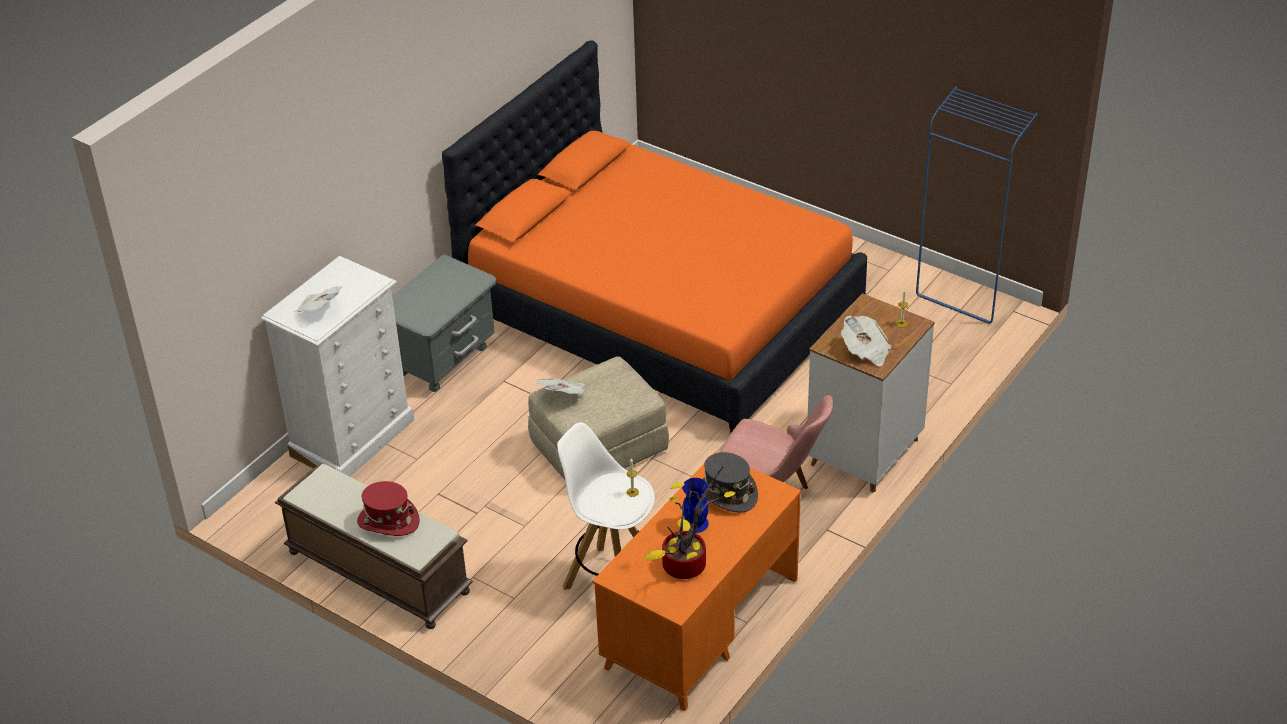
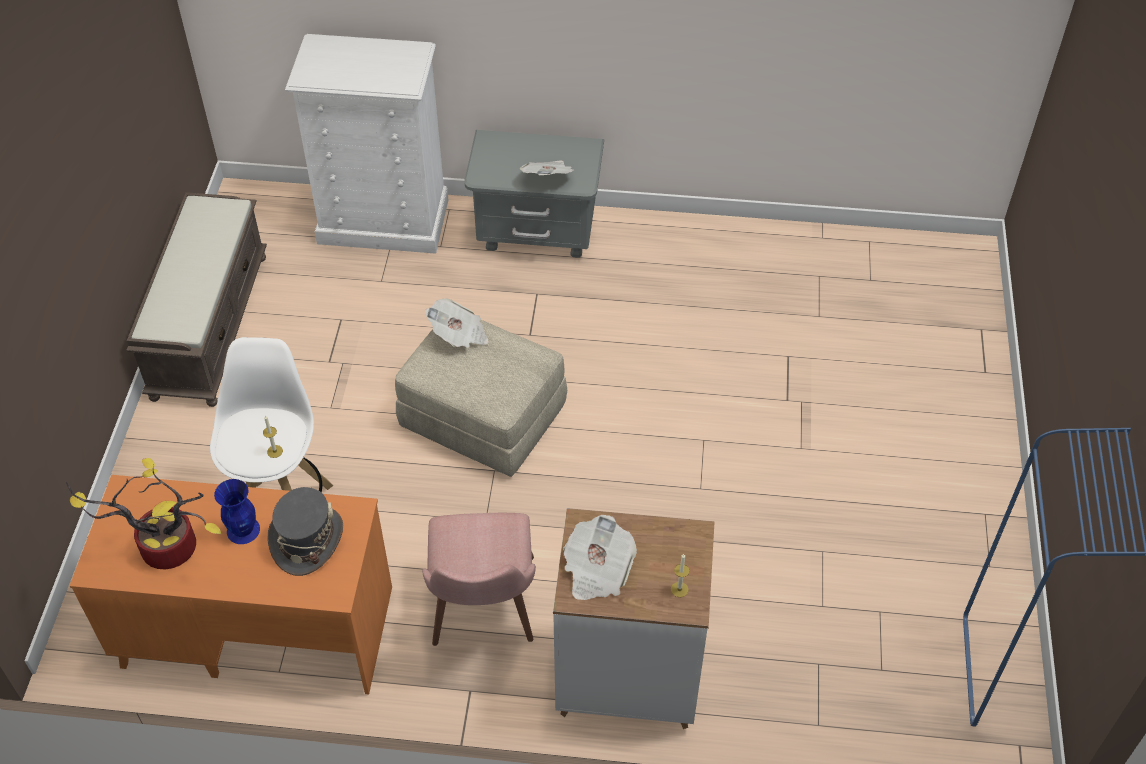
camera: 60 degrees right, 10 degrees up
(320, 309) = (338, 66): newspaper -> newspaper (548, 178)
(388, 521) = (189, 283): red hat -> none
(660, 310) = (742, 372): orange bed -> none

